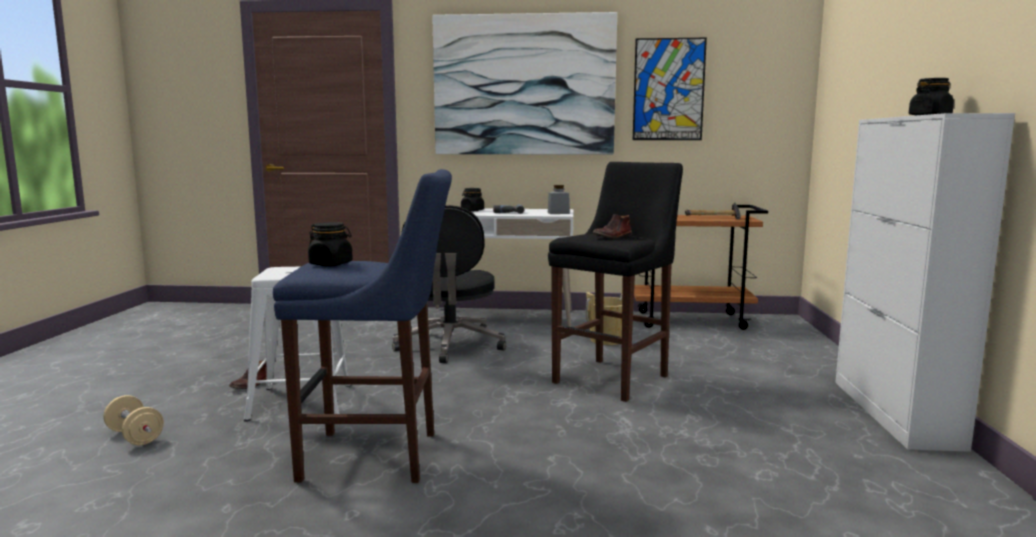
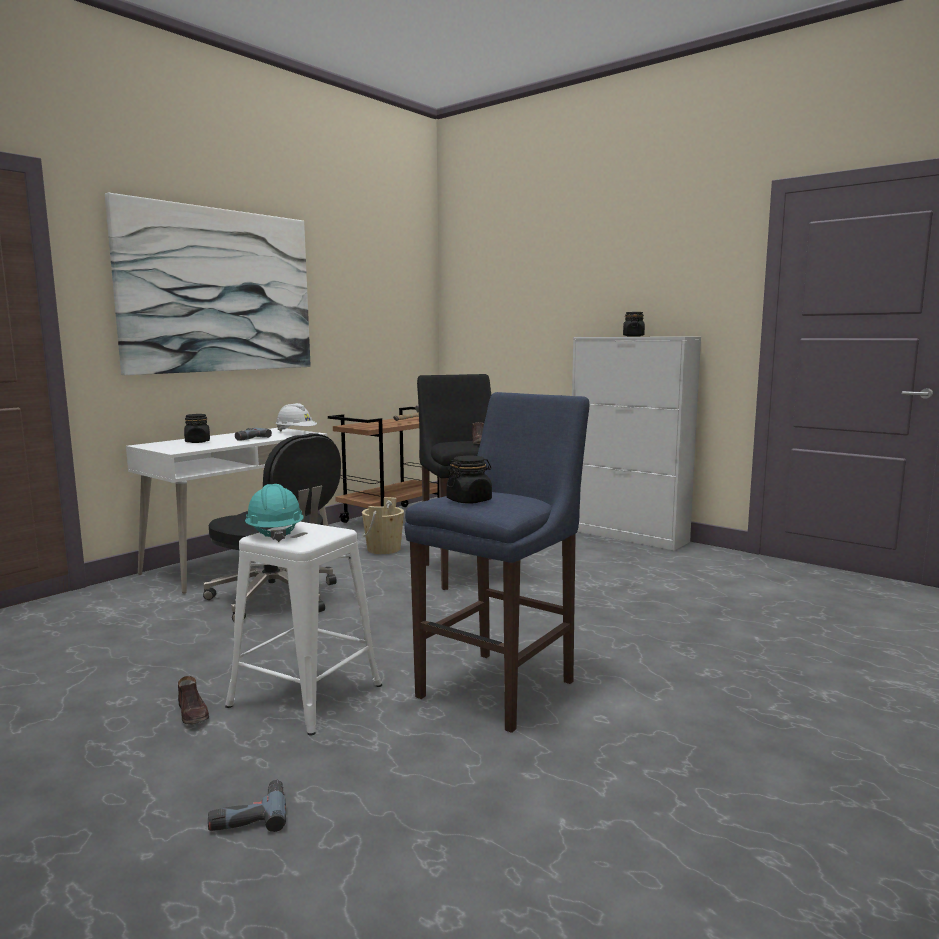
camera: 55 degrees left, 0 degrees up
(135, 437) = (249, 815): beige dumbbell -> power drill
(289, 268) = (274, 533): none -> turquoise hard hat
(558, 213) = (296, 432): grey jar -> white hard hat
(668, 89) = (346, 302): picture -> none

